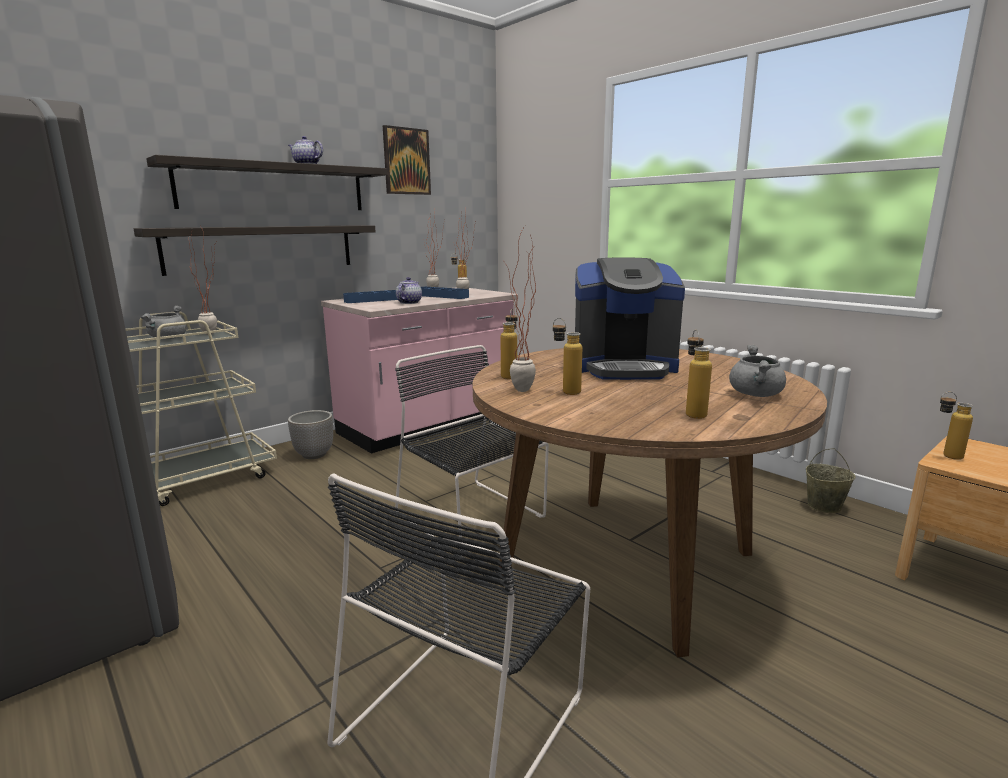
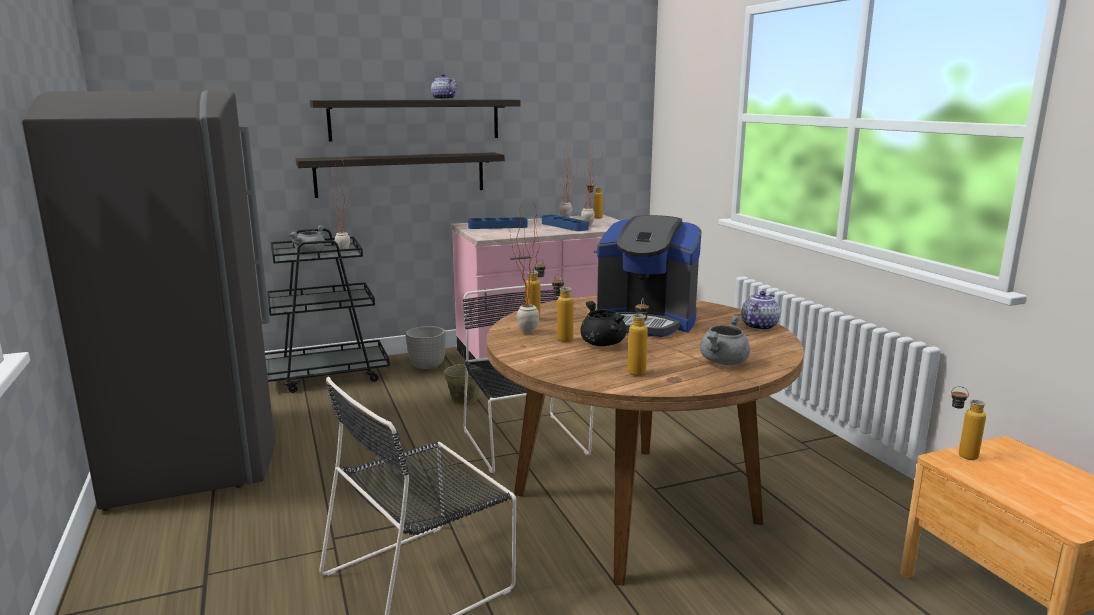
camera: 20 degrees right, 0 degrees up
(200, 479) = (328, 375): beige cart -> black cart
(406, 161) = (548, 88): picture -> none
(409, 302) = (523, 232): teapot -> teapot (759, 326)
(614, 392) = (601, 343): none -> black cooking pot
(823, 506) = (894, 497): beige bucket -> beige bucket (464, 399)

